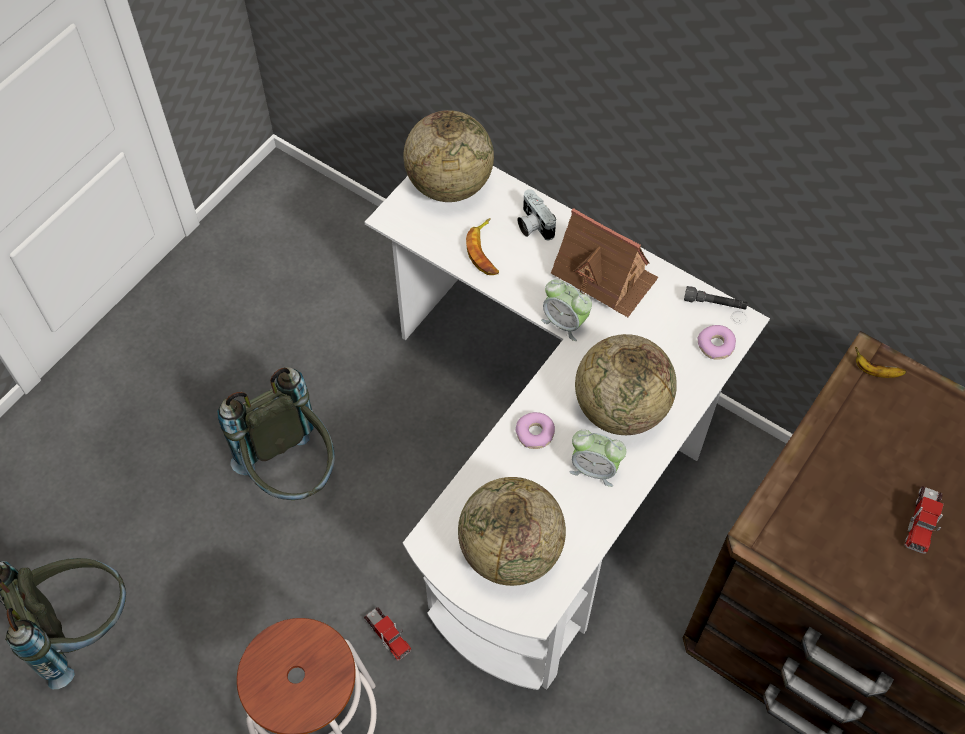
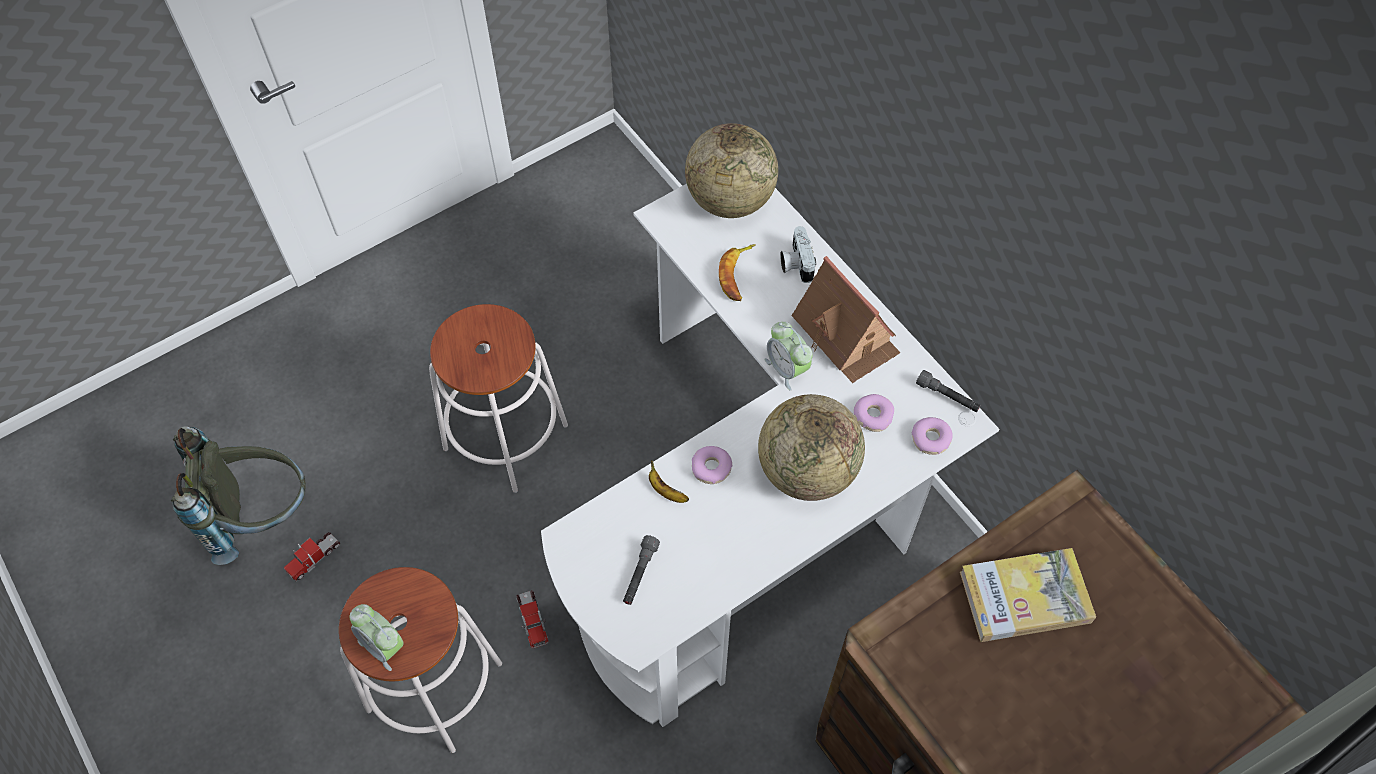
camera: 20 degrees right, 0 degrees up
(292, 473) = (505, 437): grey backpack -> white stool
(510, 551) = (640, 574): globe -> grey flashlight
(594, 469) = (755, 522): alarm clock -> alarm clock (383, 646)
(657, 341) = (872, 416): none -> donut
(863, 455) = (1025, 597): none -> book
(875, 371) = (1074, 516): banana -> banana (665, 491)
(921, 521) = (1058, 686): toy truck -> toy truck (314, 558)

